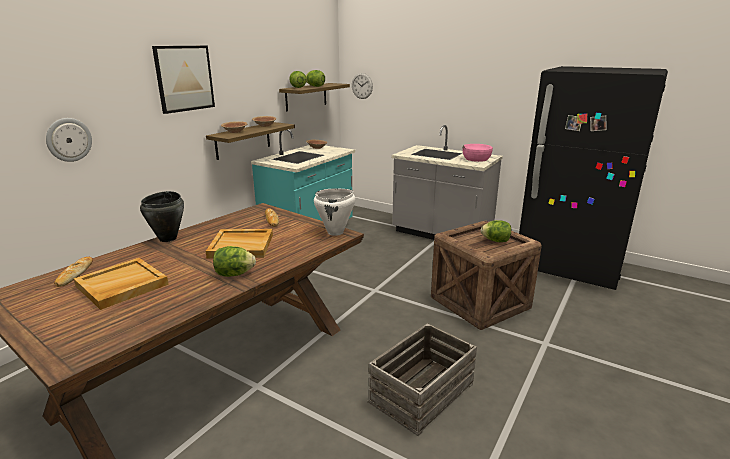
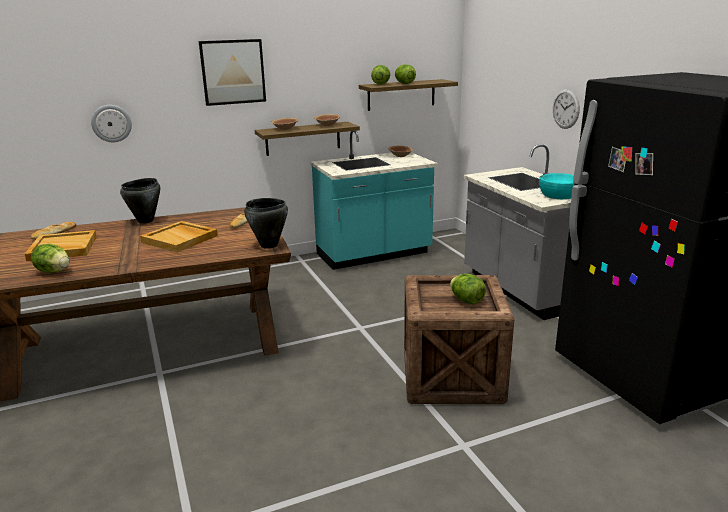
camera: 35 degrees right, 0 degrees up
(234, 274) = (135, 260): lettuce -> lettuce (54, 272)
(335, 232) = (269, 245): white cooking pot -> black cooking pot
(362, 86) = (479, 84): wall clock -> wall clock (566, 109)
(422, 393) = (268, 435): crate -> none
(476, 159) = (558, 195): pink bowl -> turquoise bowl

